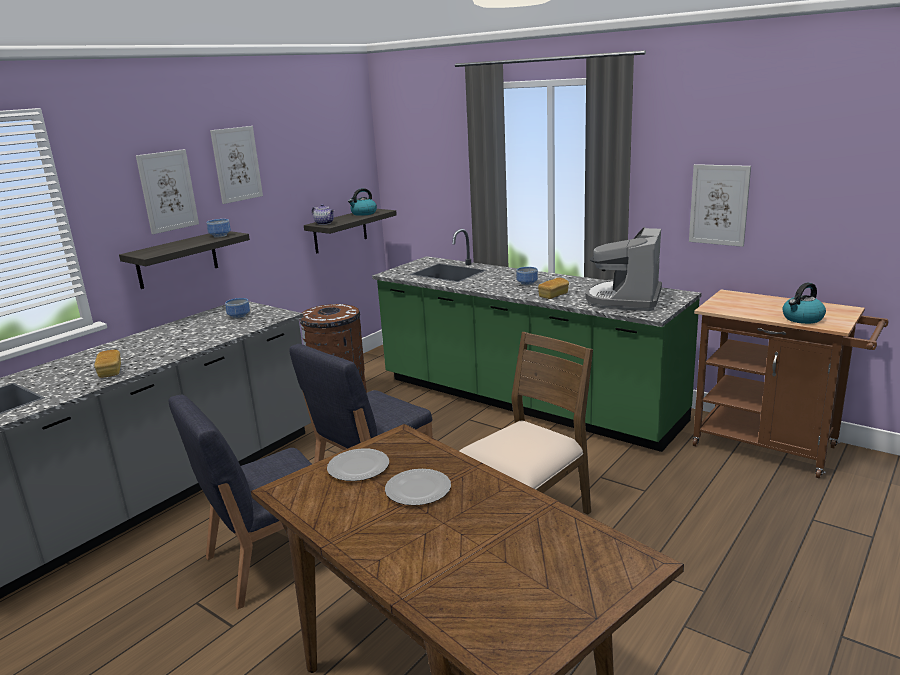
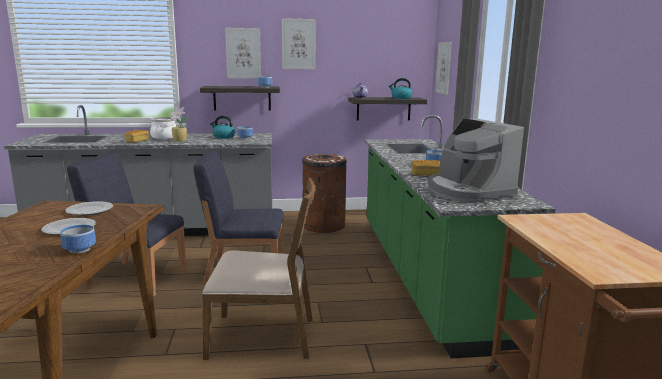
camera: 45 degrees right, 5 degrees down
(120, 352) = (164, 137): none -> cooking pot
(171, 349) = (180, 141): none -> potted plant
(508, 495) = (78, 250): none -> bowl
(624, 299) = (468, 191): coffee machine -> coffee machine turned 90 degrees counterclockwise
(719, 205) = (601, 111): picture -> picture (444, 68)
(802, 319) = (583, 256): kettle -> kettle (223, 137)

